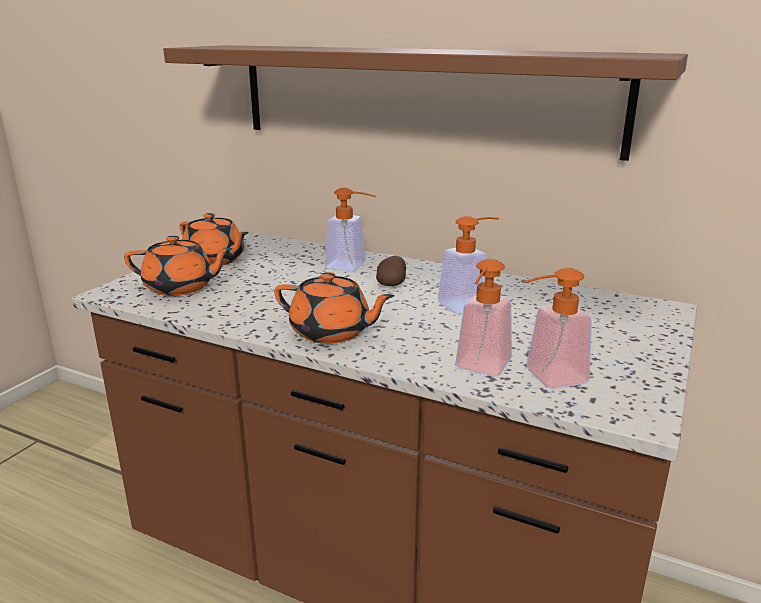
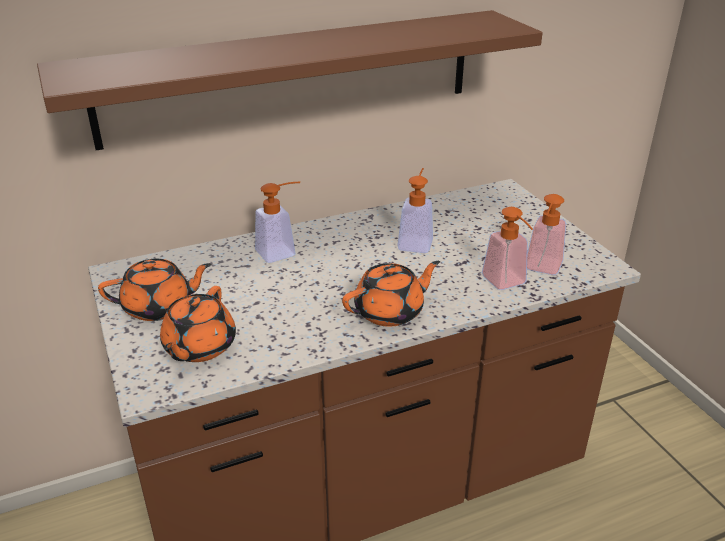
camera: 50 degrees left, 10 degrees up
(181, 287) = (199, 347): orange teapot -> orange teapot turned 150 degrees clockwise
(392, 284) = (342, 252): potato -> none

